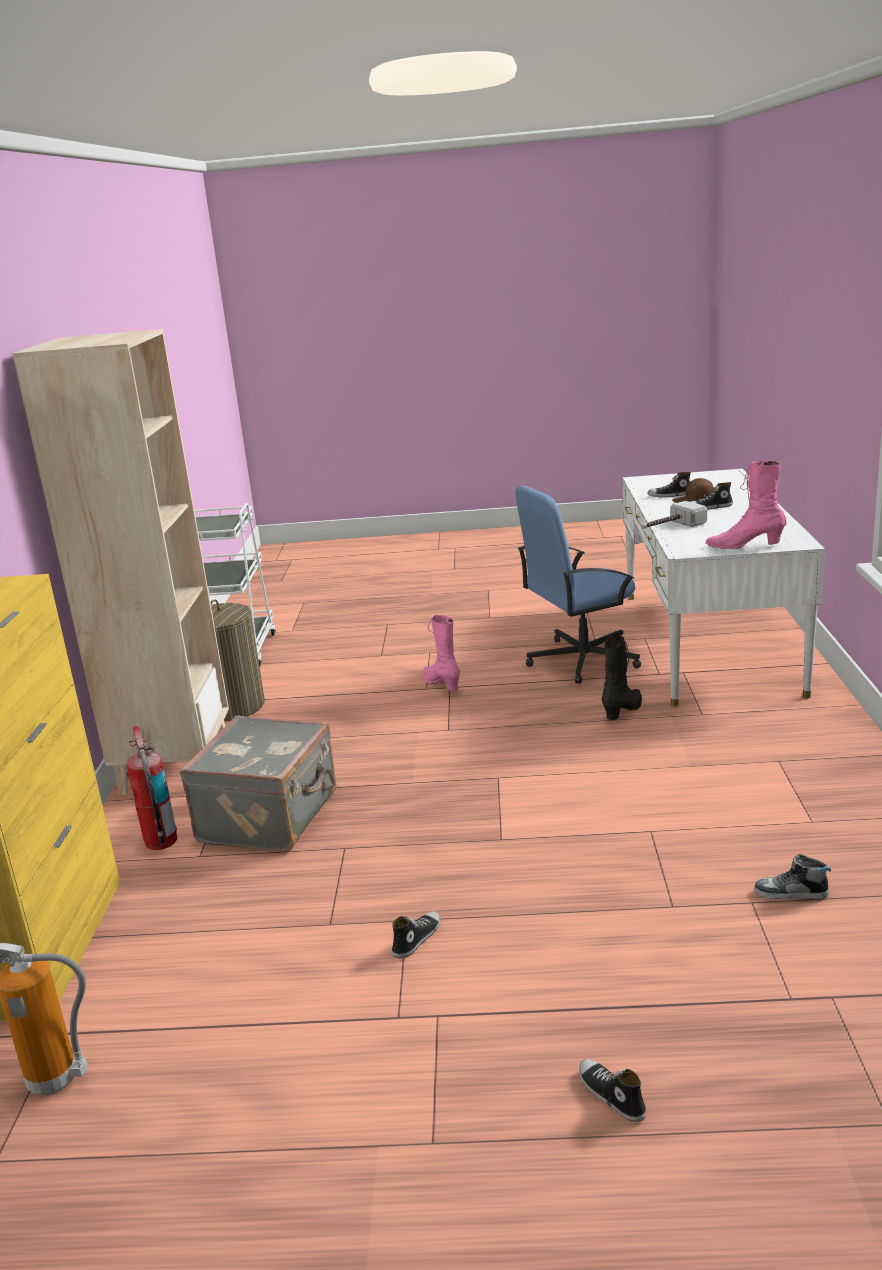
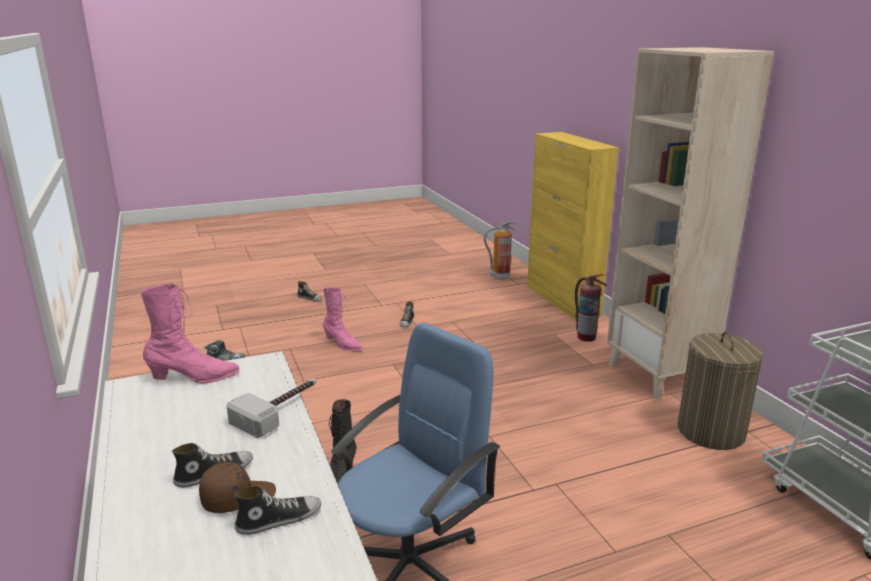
camera: 155 degrees right, 0 degrees up
(271, 817) = (542, 356): grey suitcase -> none
(442, 683) = (546, 494): pink boot -> pink boot (342, 344)

